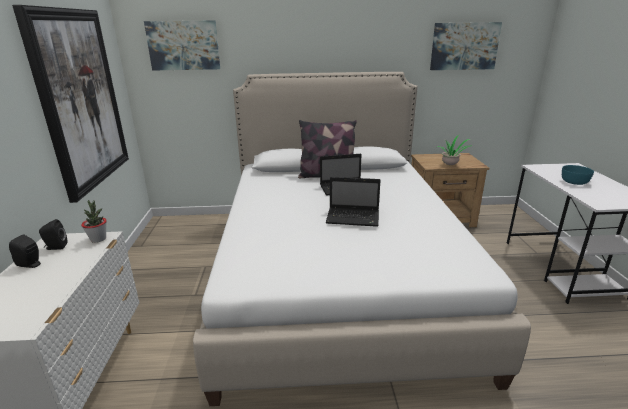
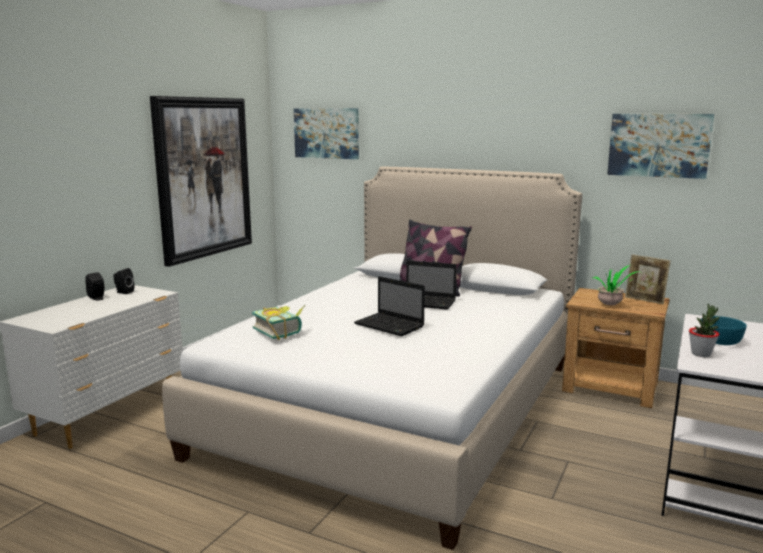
camera: 30 degrees right, 10 degrees down
(98, 239) = (155, 293): potted plant -> potted plant (701, 354)
(281, 250) = (281, 332): none -> book
(460, 157) = (645, 300): none -> picture frame

